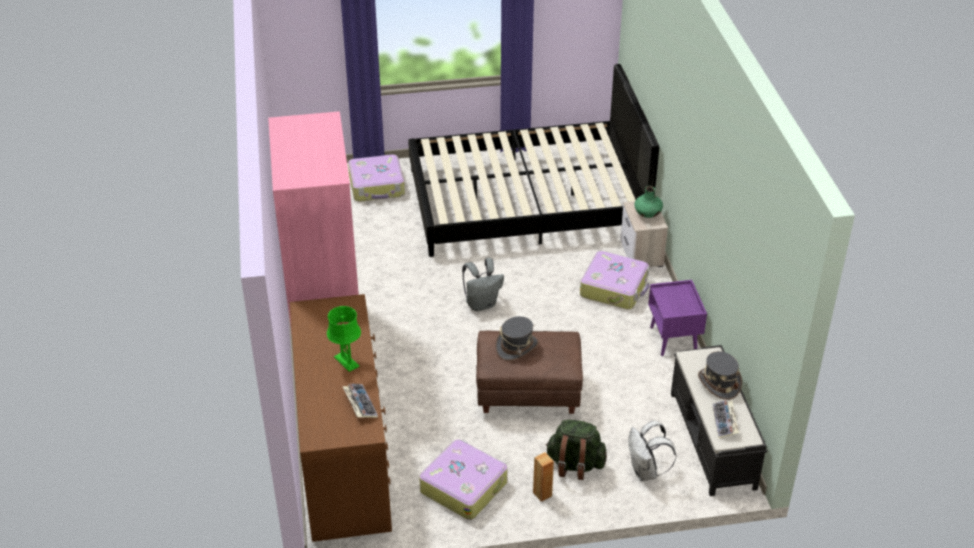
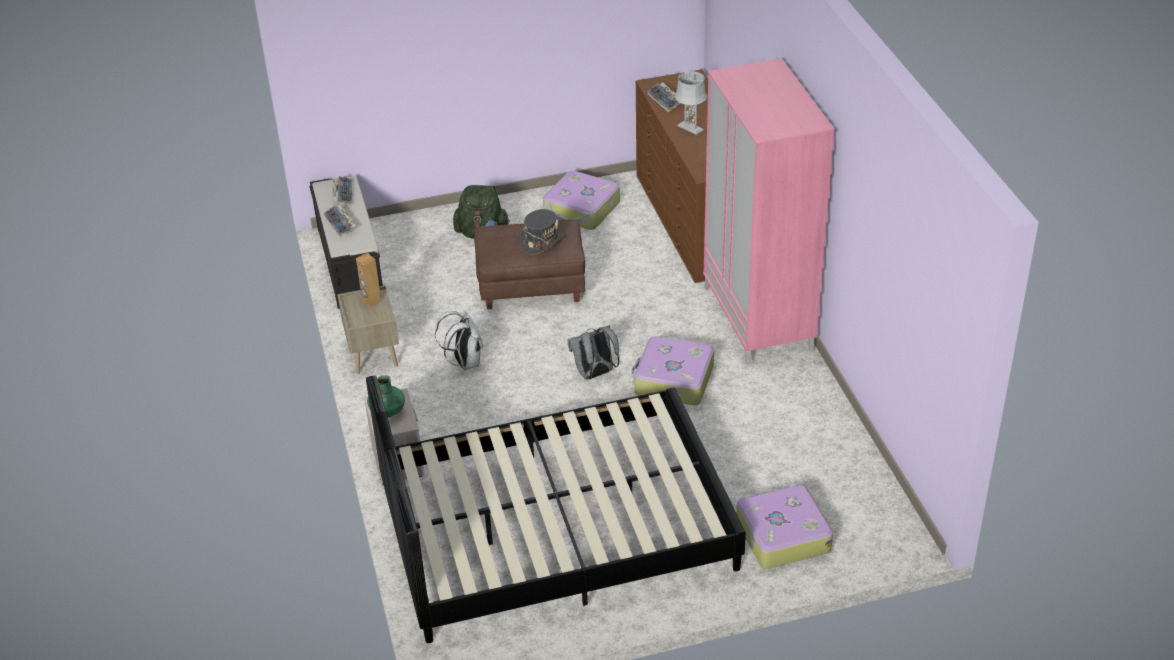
camera: 175 degrees right, 0 degrees up
(346, 362) = (690, 128): green table lamp -> grey table lamp
(542, 494) = (511, 210): brown speaker -> brown speaker (371, 300)
(614, 288) = (435, 409): suitcase -> suitcase (673, 380)
(646, 472) = (417, 234): white backpack -> white backpack (464, 362)
(674, 339) = (372, 354): purple nightstand -> beige nightstand
(719, 383) = (340, 224): grey hat -> keyboard

